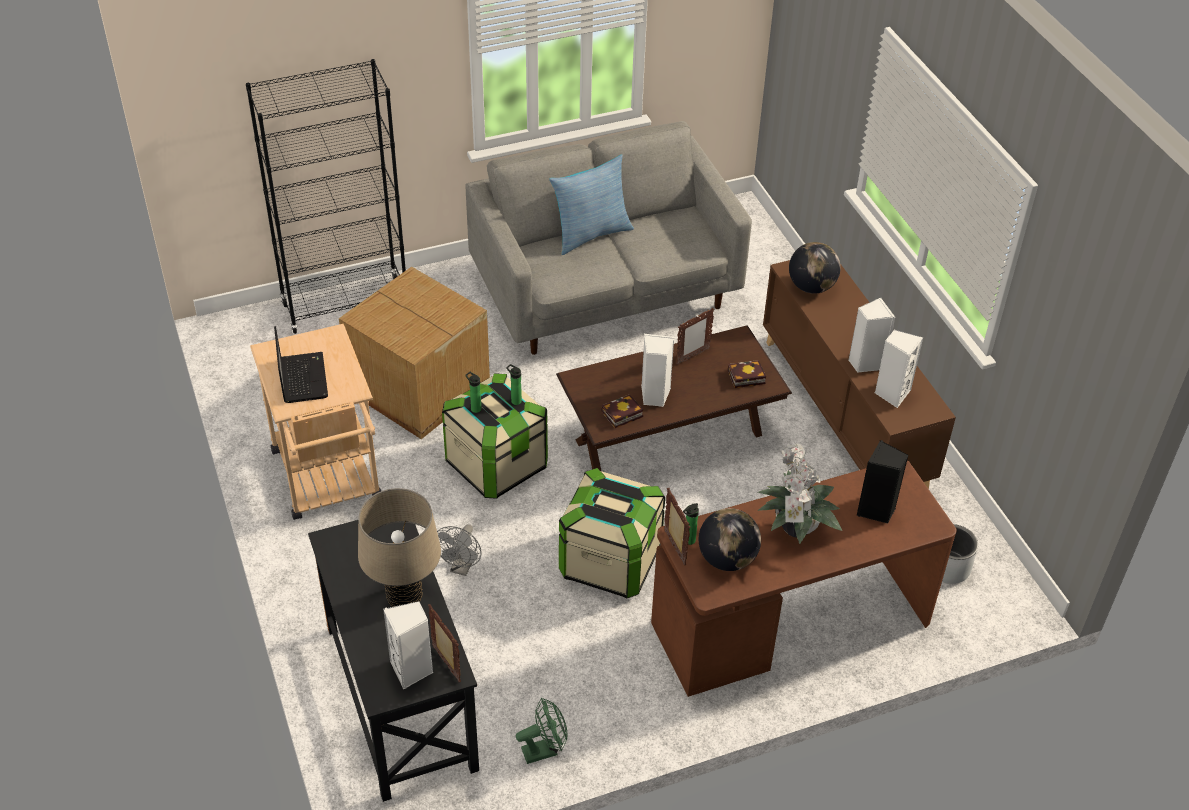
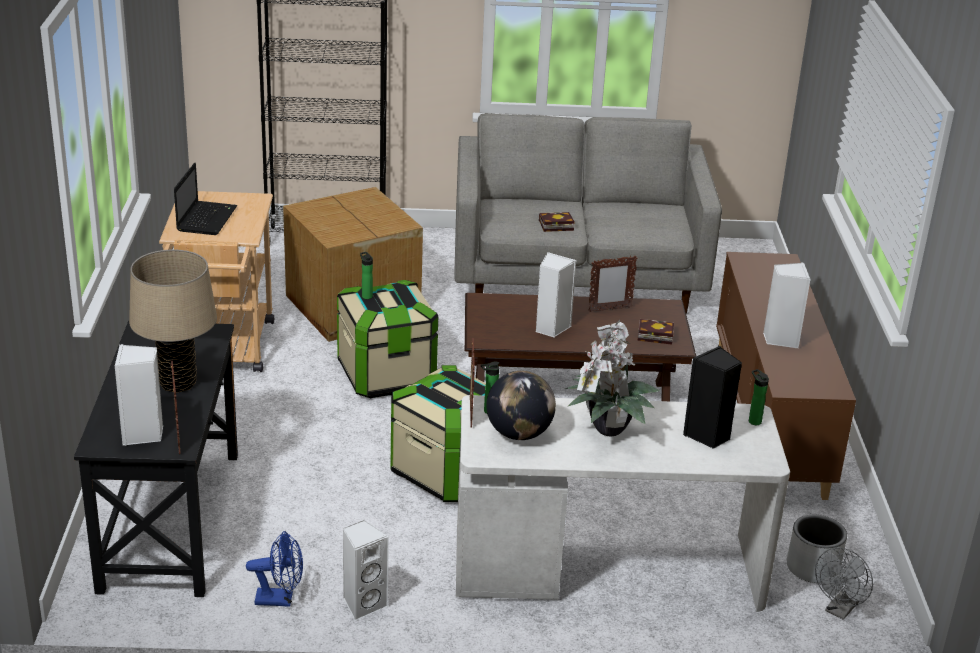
camera: 20 degrees right, 15 degrees down
(461, 567) = (299, 440): grey fan -> grey fan (839, 610)
(515, 400) = (408, 299): bottle -> bottle (753, 420)
(544, 750) = (280, 599): green fan -> blue fan
(590, 234) = (564, 204): pillow -> none
(621, 415) = (507, 334): book -> book (554, 225)
(791, 623) = (607, 569): brown desk -> white desk
(811, 287) = (759, 275): globe -> none
(892, 393) = (795, 367): white speaker -> white speaker (363, 604)

